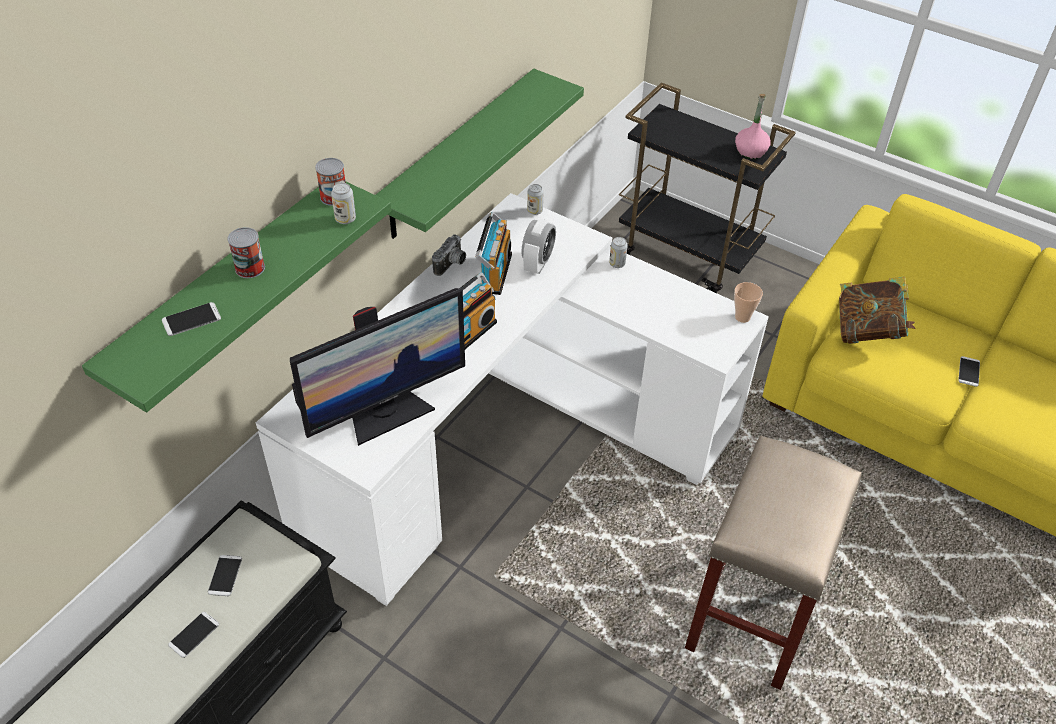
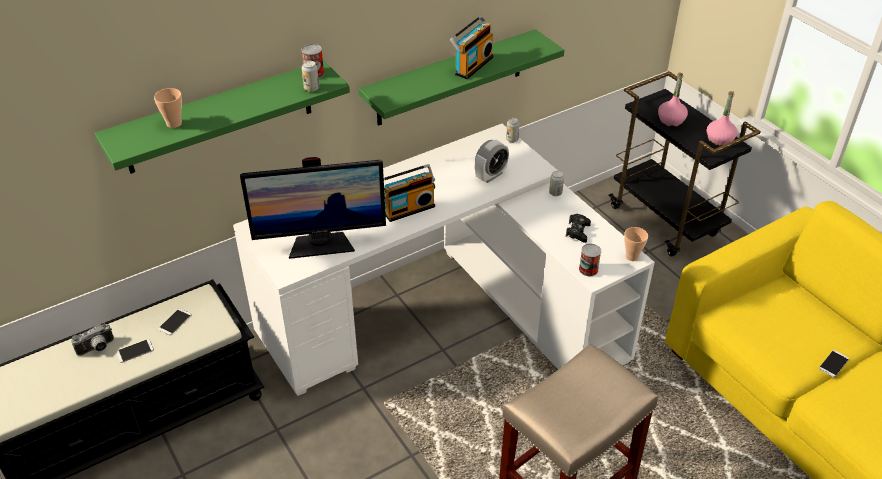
camera: 25 degrees right, 5 degrees down
(191, 320) = (174, 123): phone -> cup
(250, 268) = (230, 103): can -> can (588, 269)
(452, 265) = (427, 161): camera -> camera (97, 349)
(494, 273) = (454, 173): radio -> radio (472, 65)
(668, 304) = (577, 231): none -> black game controller
(688, 141) = (671, 121): none -> pink bottle
(866, 331) = (758, 306): book -> none

